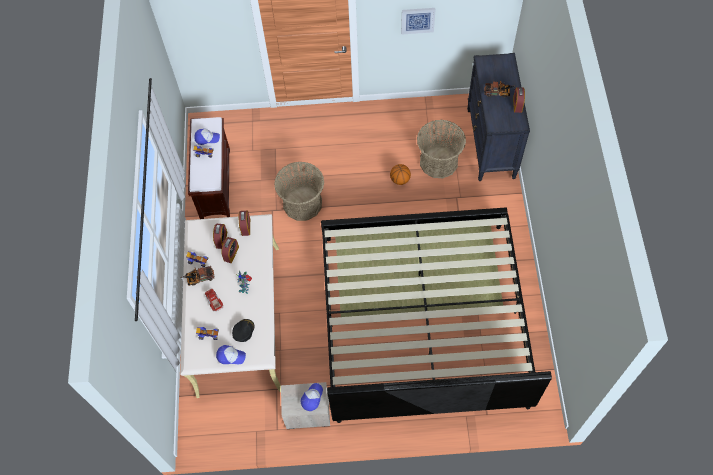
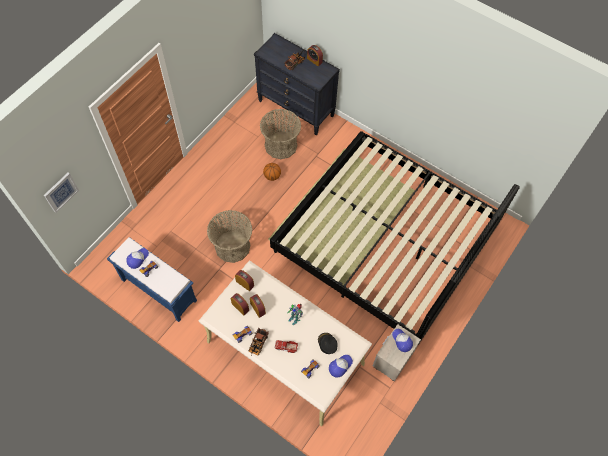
camera: 55 degrees left, 0 degrees up
(215, 182) = (158, 290): brown bench -> blue bench
(417, 20) = (207, 54): picture -> picture (61, 192)

